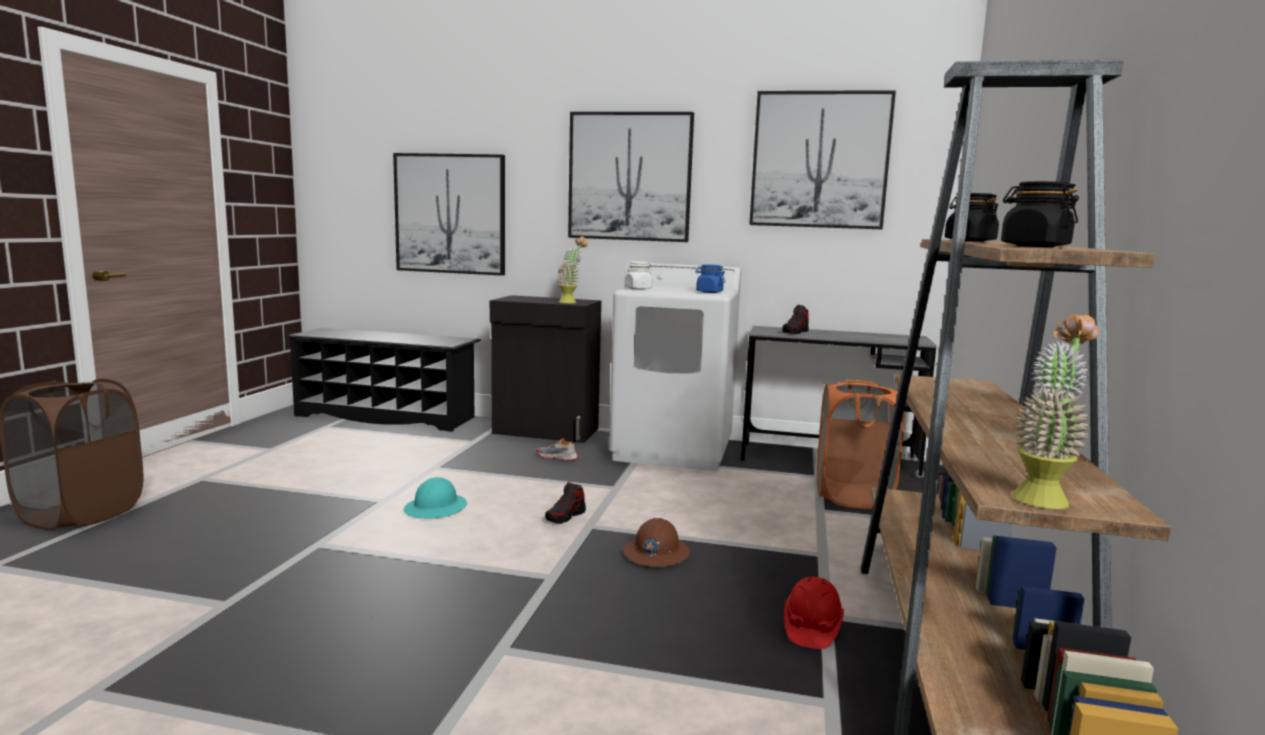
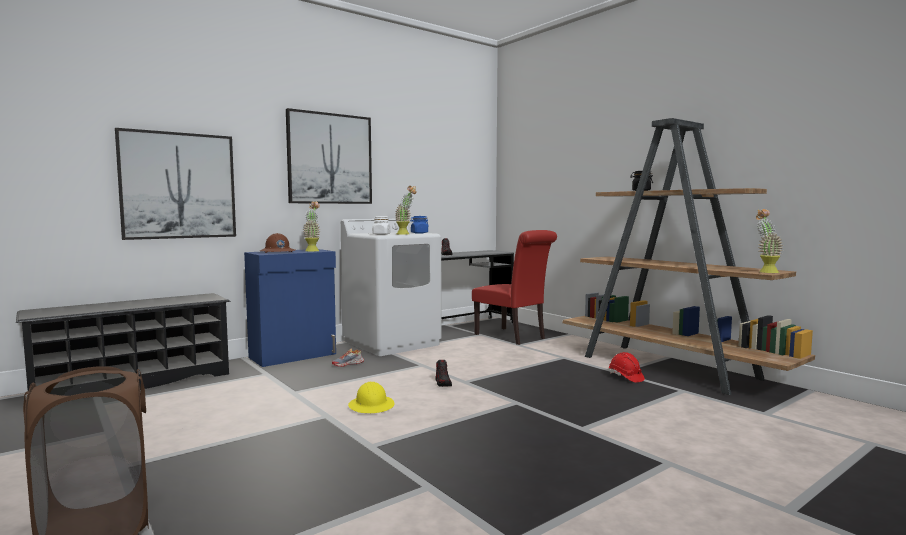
camera: 50 degrees left, 5 degrees down
(436, 508) = (371, 406): turquoise hard hat -> yellow hard hat
(546, 432) = (294, 356): black cabinet -> blue cabinet
(655, 553) = (520, 379): brown hard hat -> brown hard hat (277, 252)
(669, 291) = (406, 234): none -> potted plant
(819, 160) = (436, 153): picture -> none
(853, 496) = (513, 337): orange laundry basket -> red chair
(1034, 246) = (727, 188): black jar -> none

